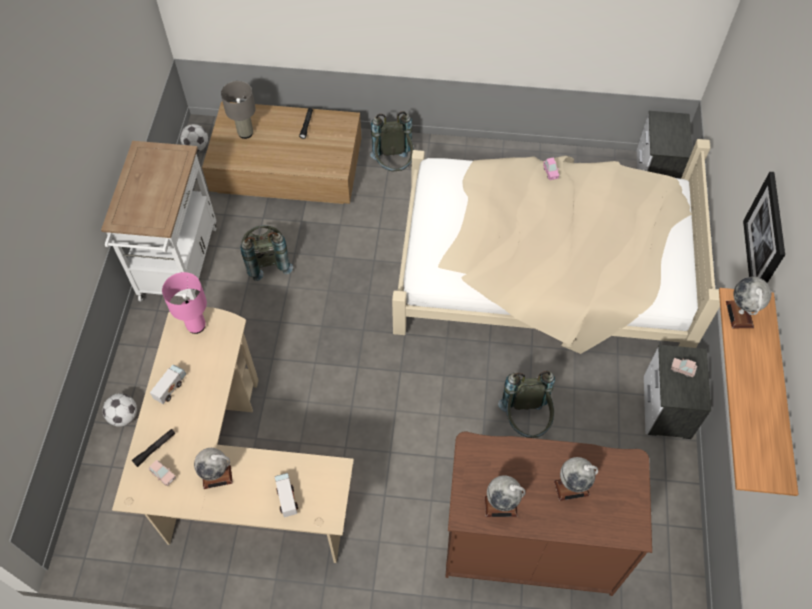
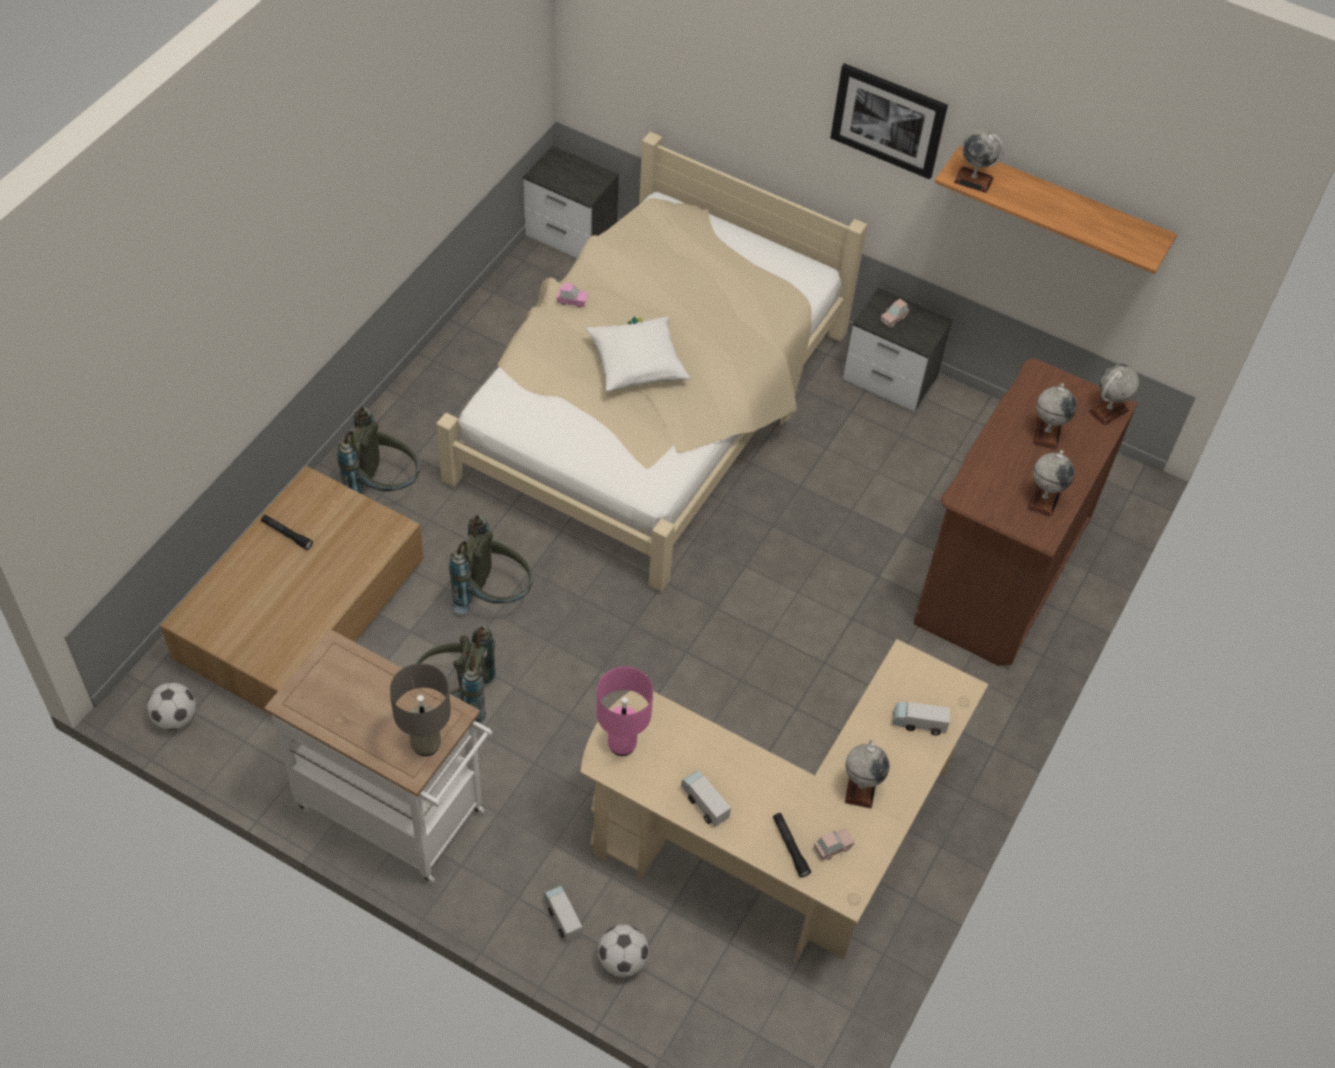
camera: 70 degrees left, 5 degrees down
(142, 374) = (563, 917): none -> toy truck
(245, 133) = (249, 614): grey table lamp -> grey table lamp (425, 744)
(520, 227) = (637, 364): none -> white pillow
(526, 421) = (846, 511): grey backpack -> grey backpack (493, 597)
(626, 529) = (1108, 411): none -> globe

